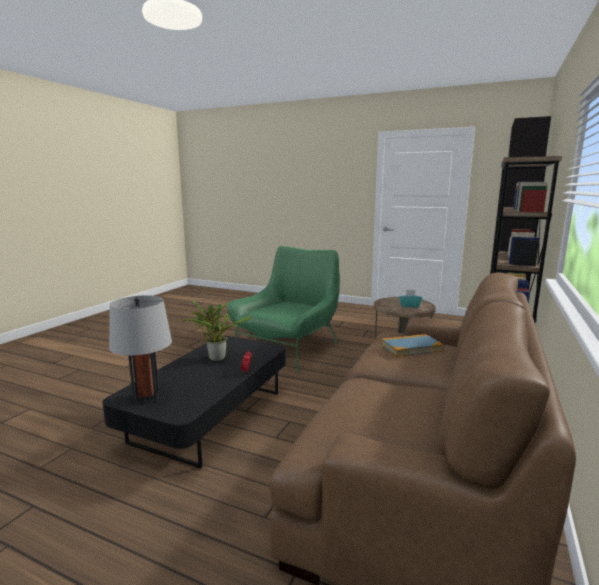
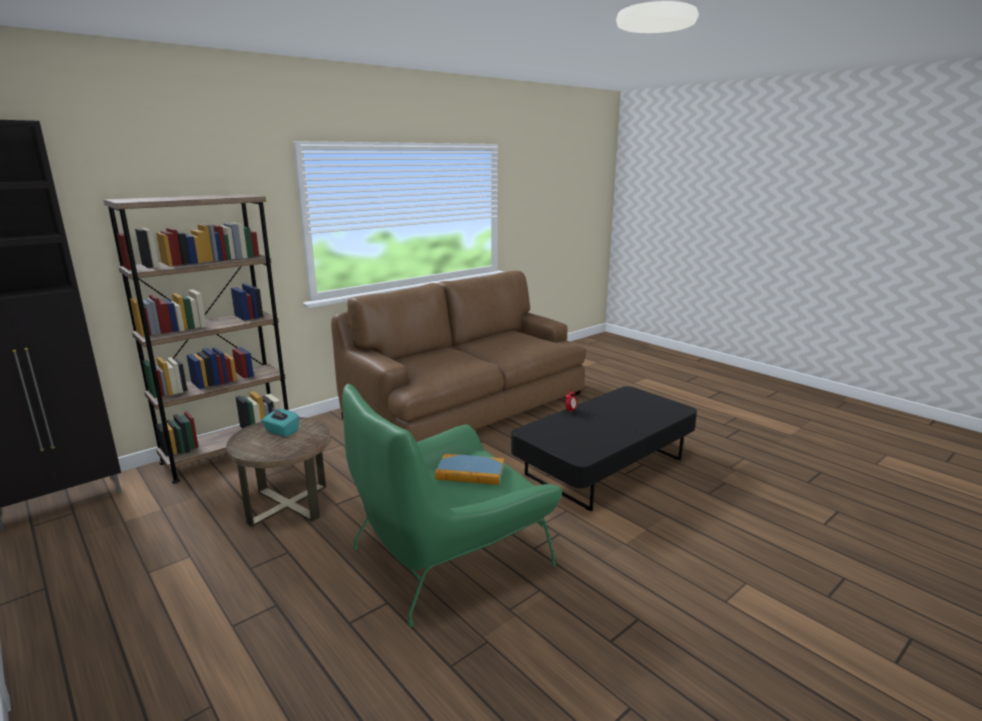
camera: 155 degrees left, 5 degrees up
(146, 397) = (660, 405): grey table lamp -> none
(215, 358) = (597, 431): potted plant -> none
(411, 347) = (434, 363): book -> book (470, 472)

